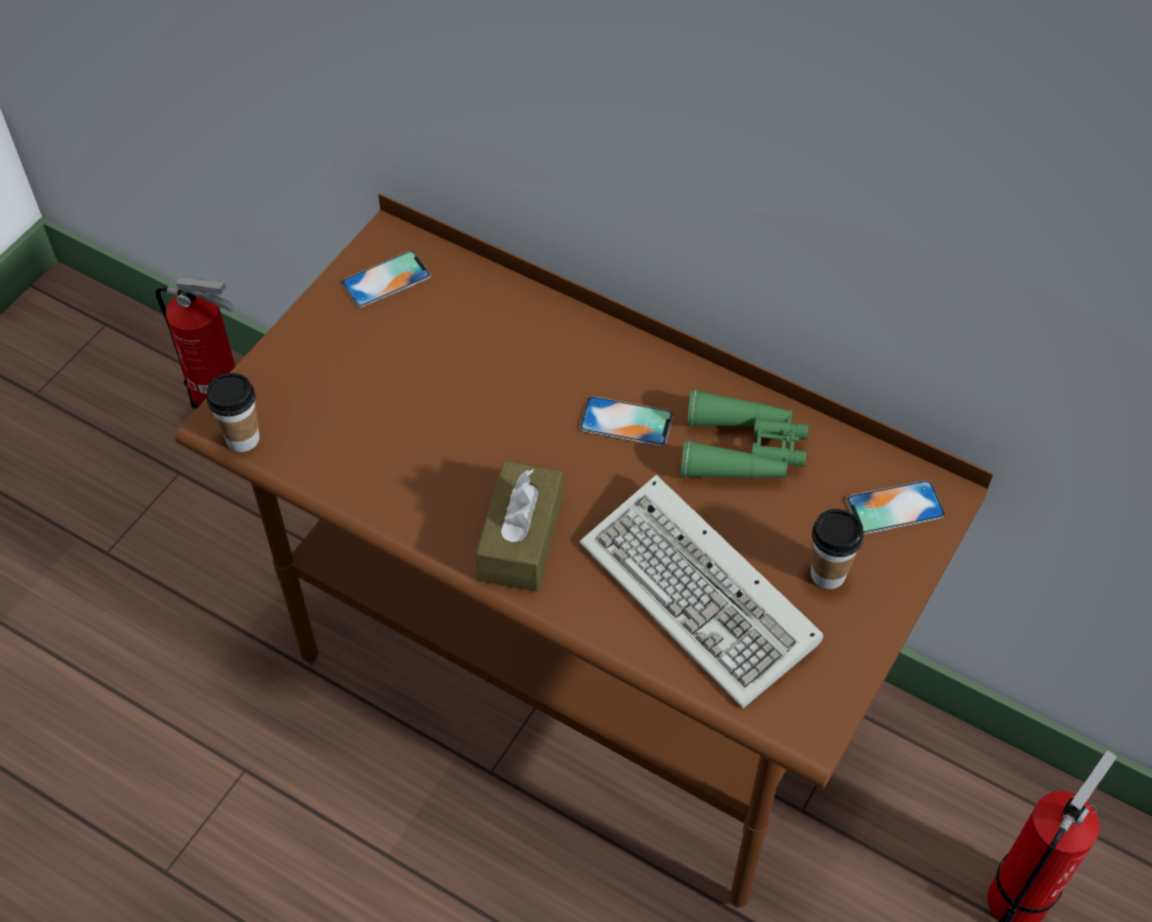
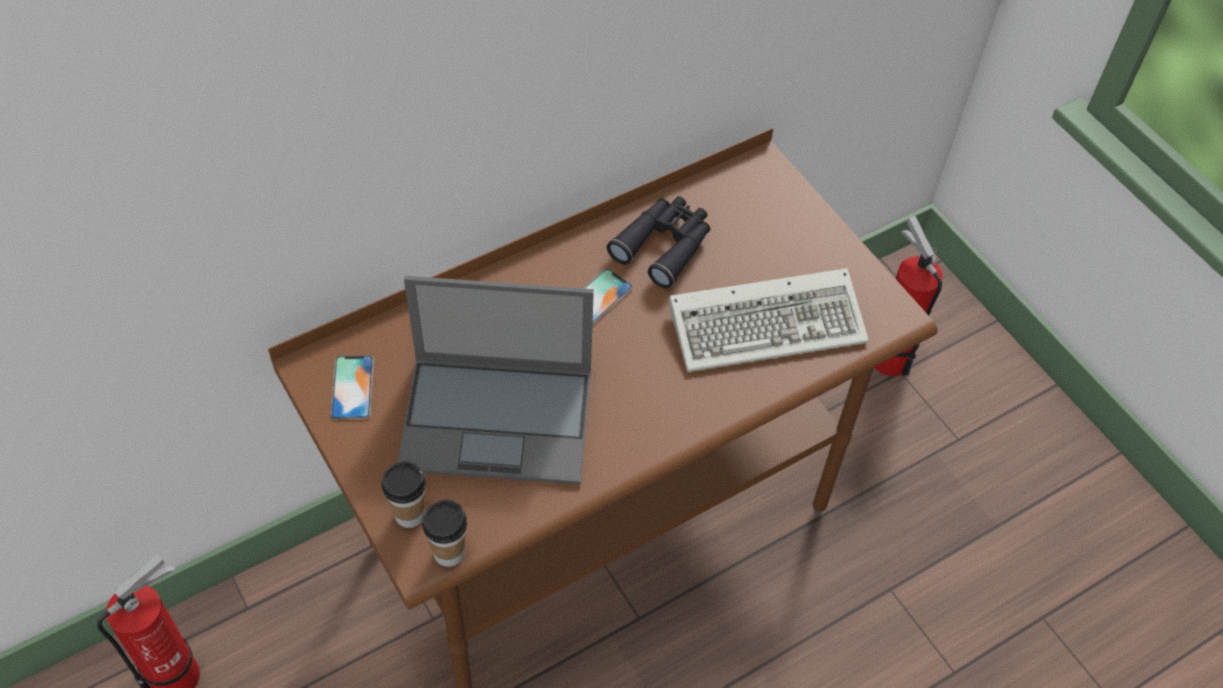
camera: 65 degrees left, 0 degrees up
(419, 408) = (499, 419): none -> laptop
(521, 539) = (661, 406): brown tissue box -> none
(744, 450) = (664, 245): green binoculars -> black binoculars
(828, 574) = (789, 250): cup -> cup (409, 514)
(895, 507) = (758, 191): phone -> none

